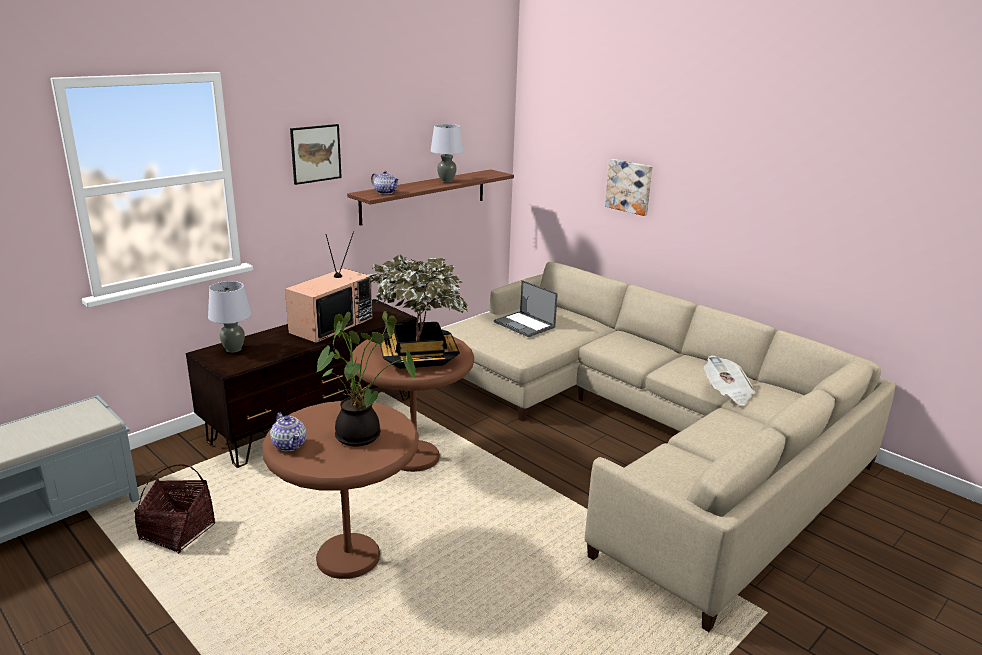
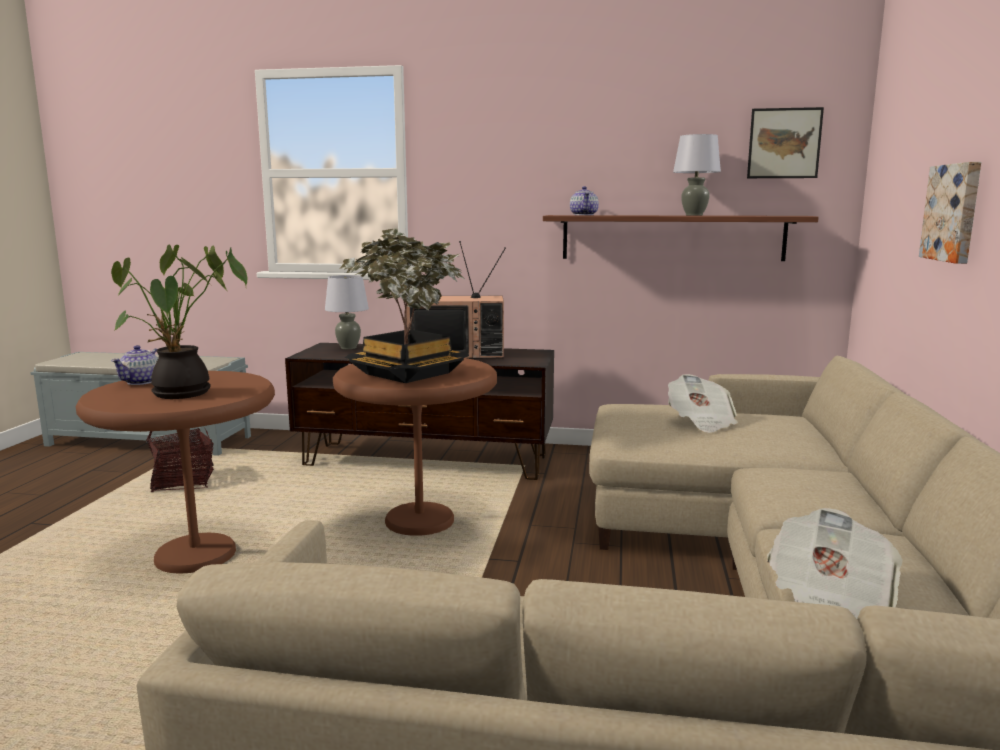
camera: 55 degrees right, 10 degrees down
(315, 153) = (508, 162): picture -> picture (784, 143)
(525, 325) = (701, 422): laptop -> newspaper

